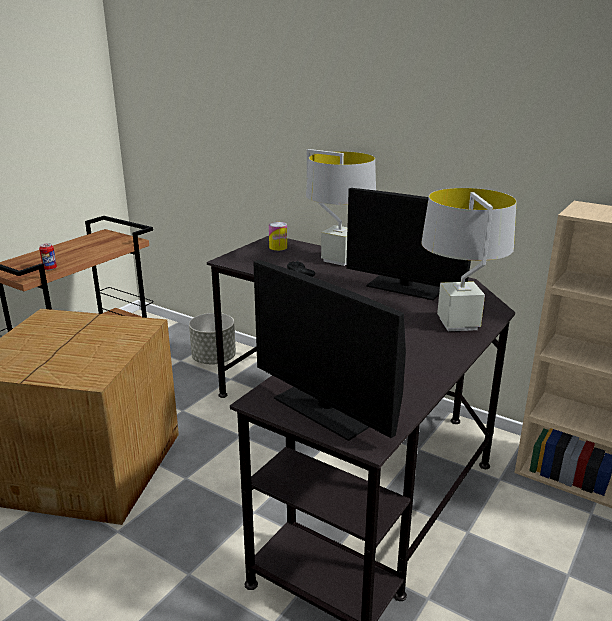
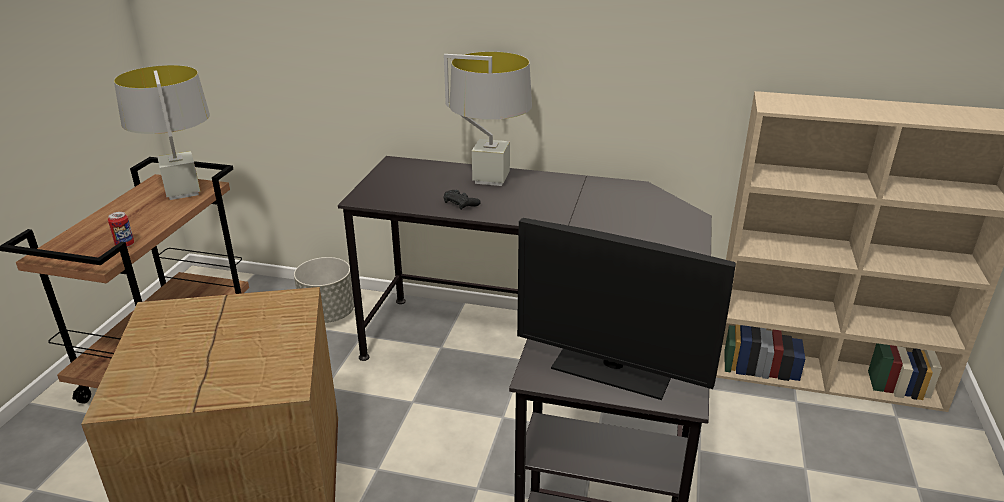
camera: 20 degrees left, 5 degrees up
(278, 247) = (409, 172): can -> none
(405, 287) = (586, 204): monitor -> none
(458, 324) = (669, 240): grey table lamp -> grey table lamp (182, 192)

